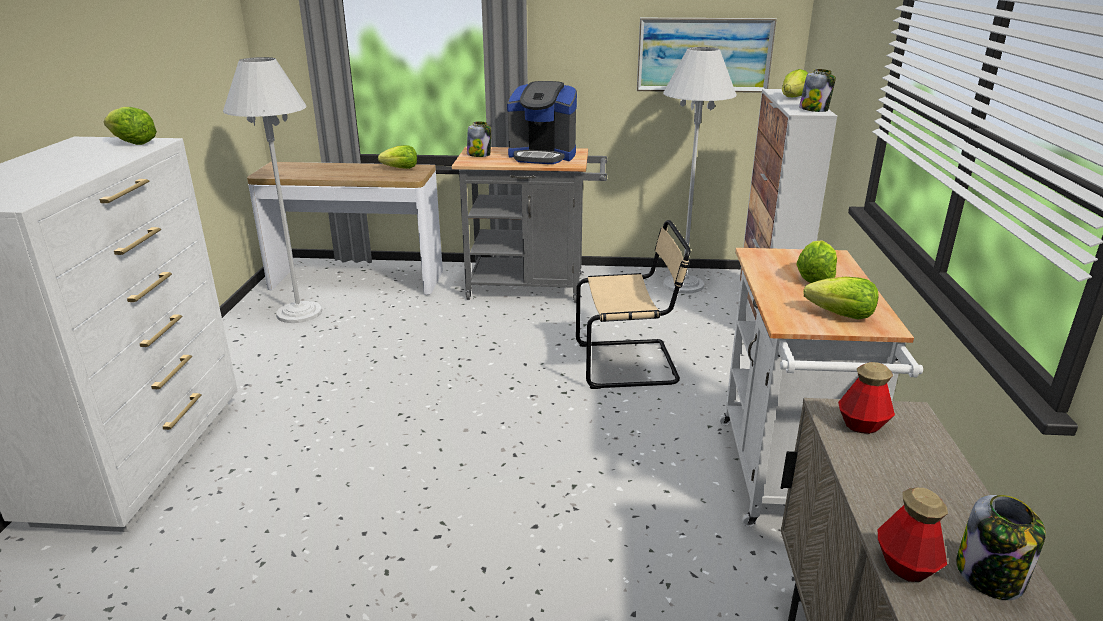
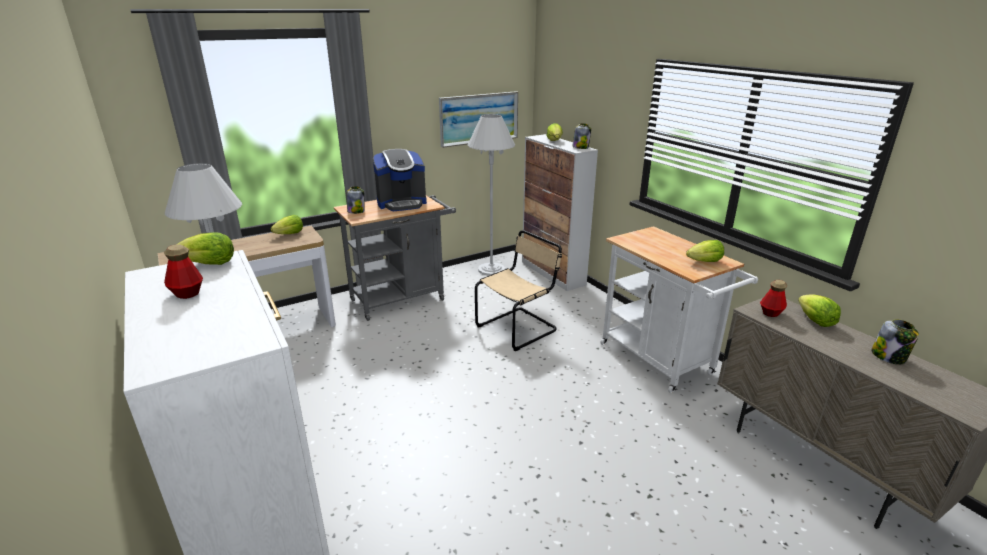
camera: 35 degrees left, 0 degrees up
(814, 278) = (665, 245): lettuce -> lettuce (815, 321)
(905, 566) = (866, 365): bottle -> bottle (187, 293)

